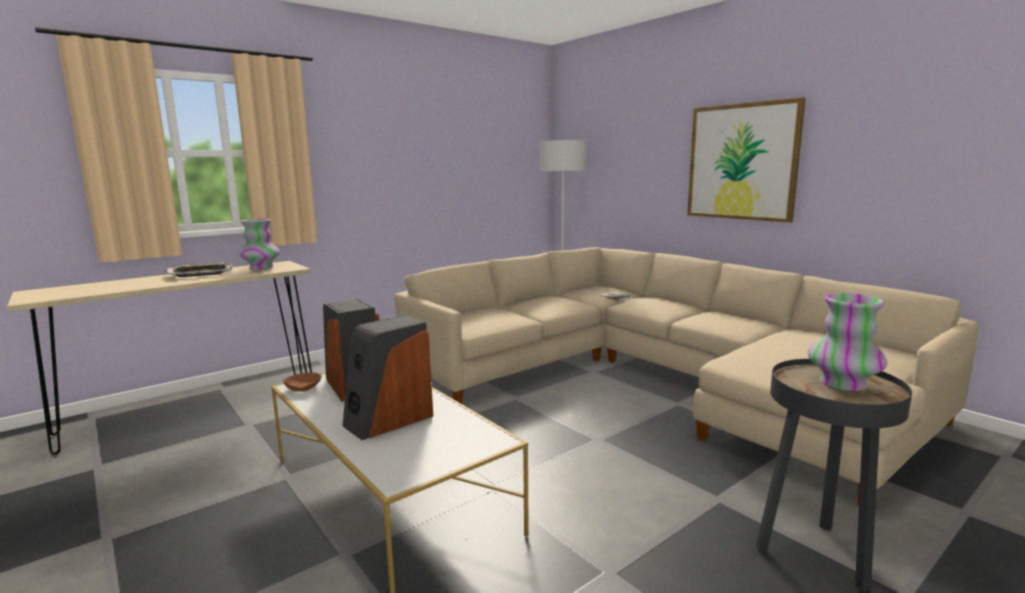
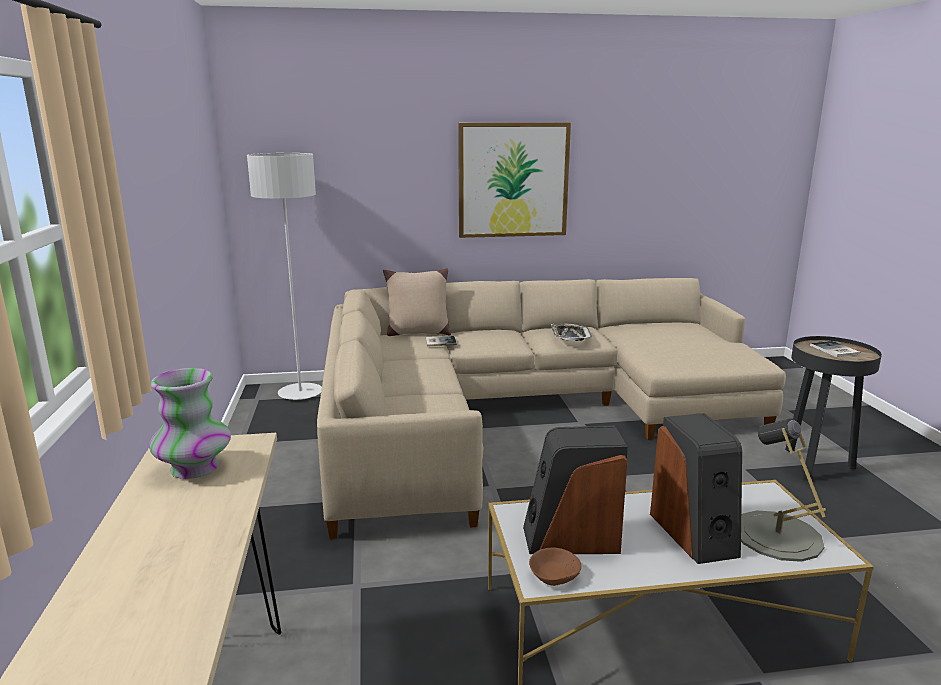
camera: 60 degrees left, 5 degrees up
(200, 274) = (150, 530): tray -> tray (570, 336)
(410, 451) = (777, 535): none -> grey table lamp
(622, 290) = (417, 333): none -> beige pillow
(842, 384) = (834, 350): vase -> book

